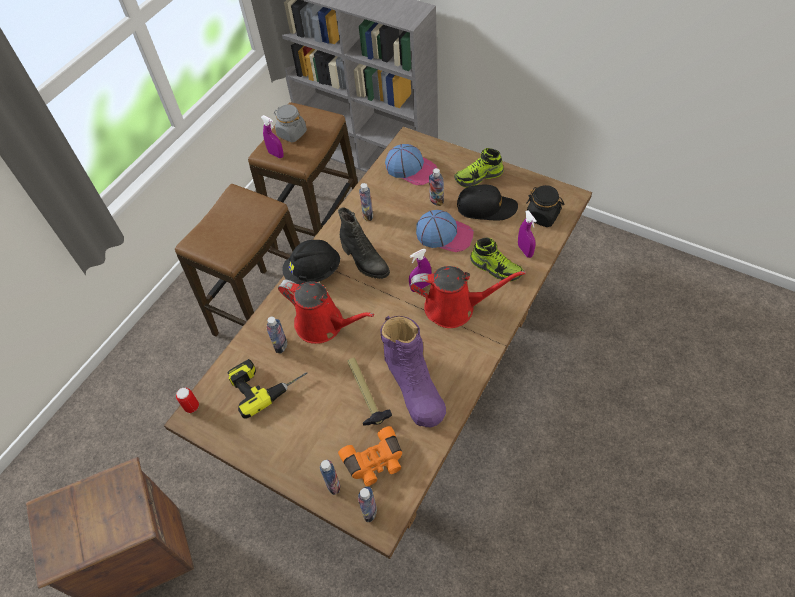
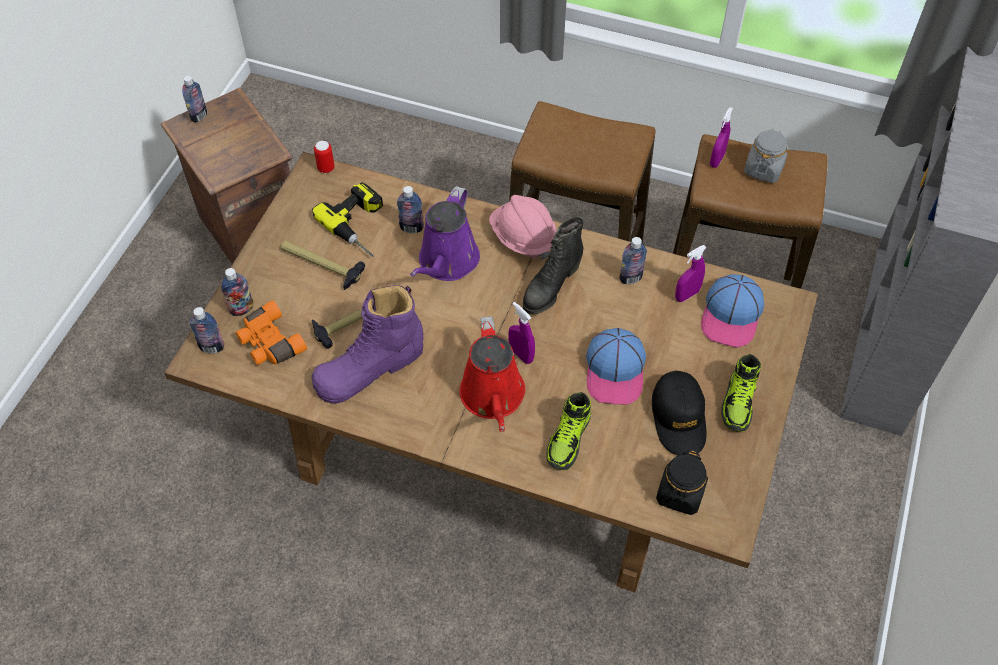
camera: 75 degrees right, 0 degrees up
(301, 417) = (321, 265): none -> hammer
(313, 272) = (523, 238): black hard hat -> pink hard hat
(323, 324) = (446, 262): red watering can -> purple watering can
(436, 201) = (676, 354): bottle -> bottle (199, 116)
(479, 177) = (739, 402): shoe -> shoe turned 135 degrees counterclockwise
(525, 251) = (607, 474): purple spray bottle -> purple spray bottle (687, 295)

